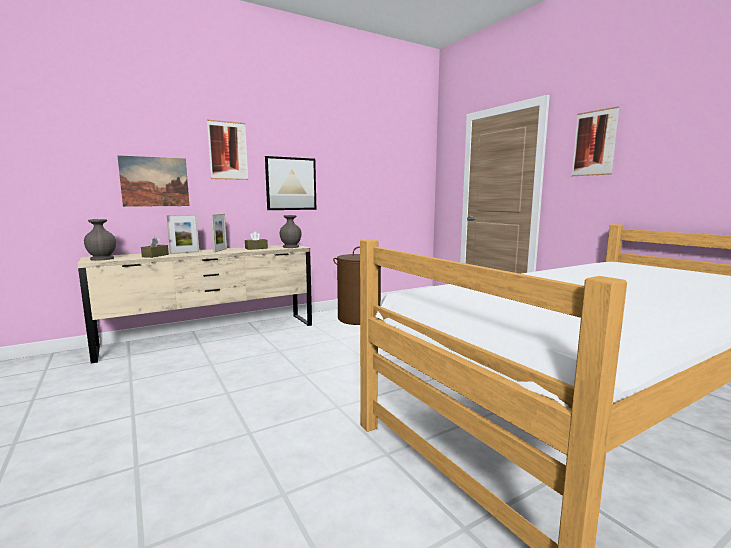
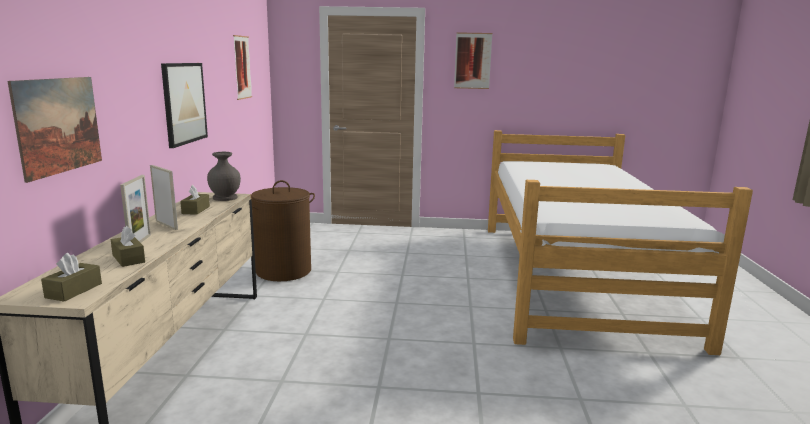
camera: 55 degrees left, 5 degrees up
(102, 259) = (74, 290): grey vase -> brown tissue box
(228, 150) = (129, 58): picture -> picture (242, 67)

